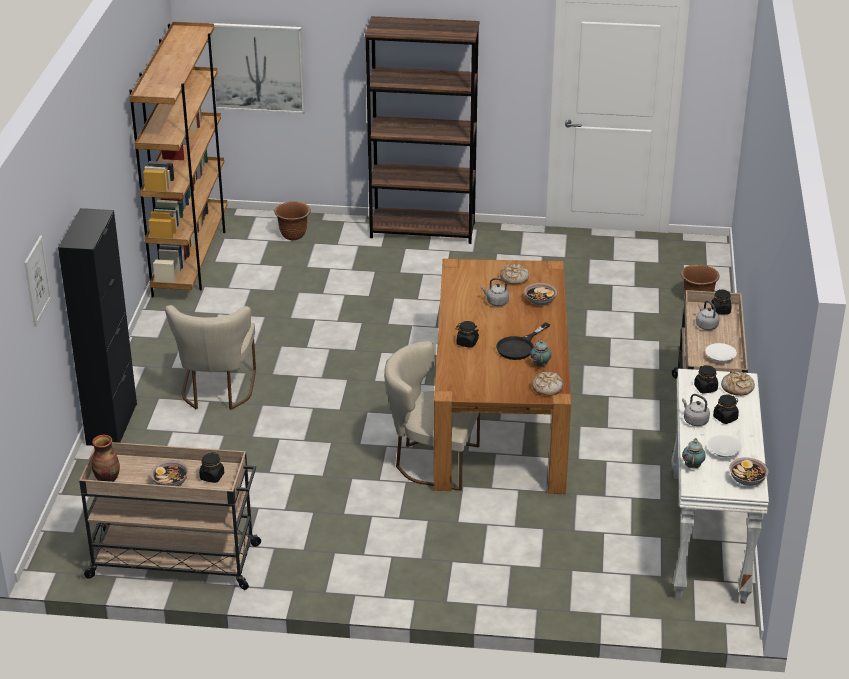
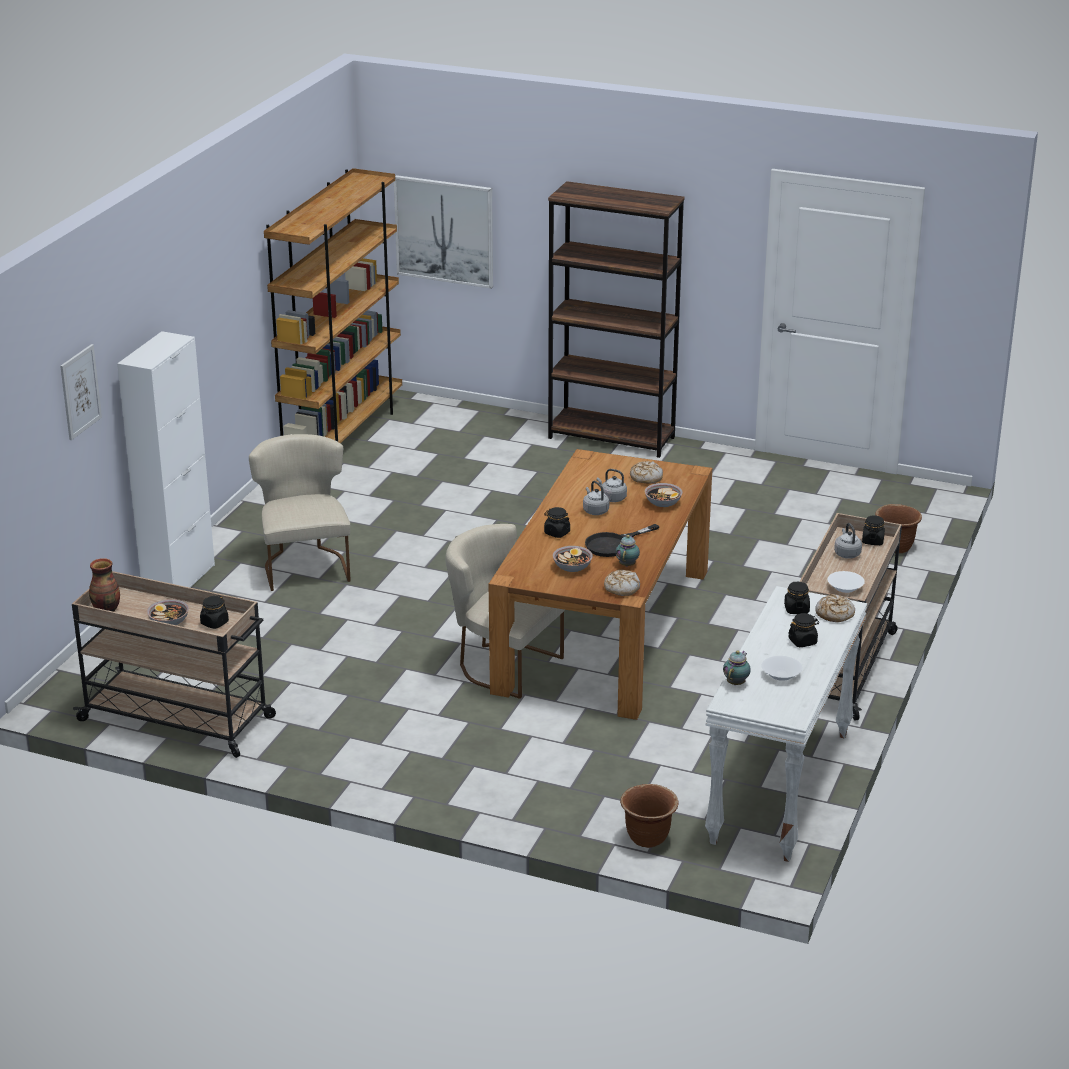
camera: 15 degrees right, 5 degrees down
(112, 424) = (179, 580): black cabinet -> white cabinet
(217, 392) = (304, 565): beige chair -> beige chair turned 150 degrees clockwise
(293, 235) = (465, 425): brown planter -> brown planter (648, 838)
(694, 420) = (765, 639): grey kettle -> grey kettle (595, 510)
(747, 479) = (792, 705): bowl -> bowl (572, 567)

